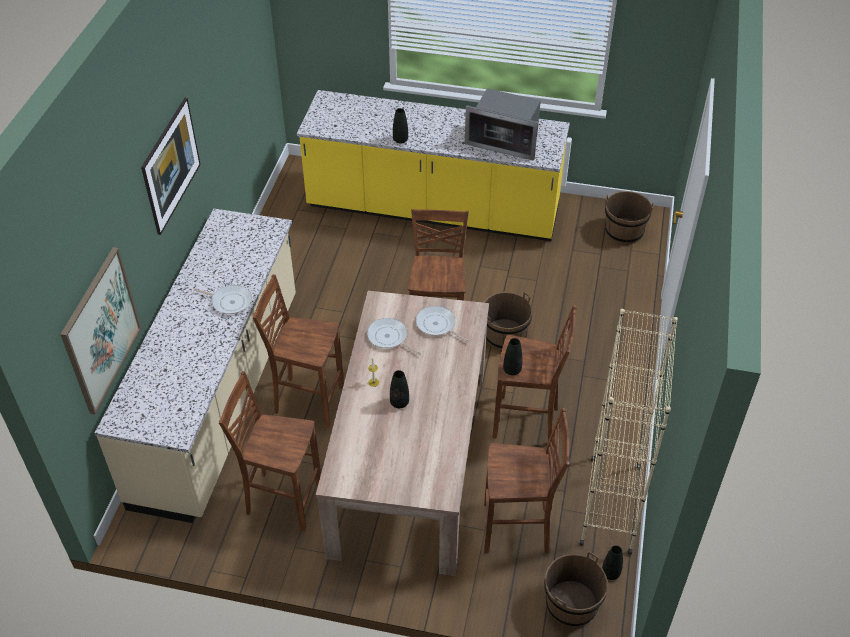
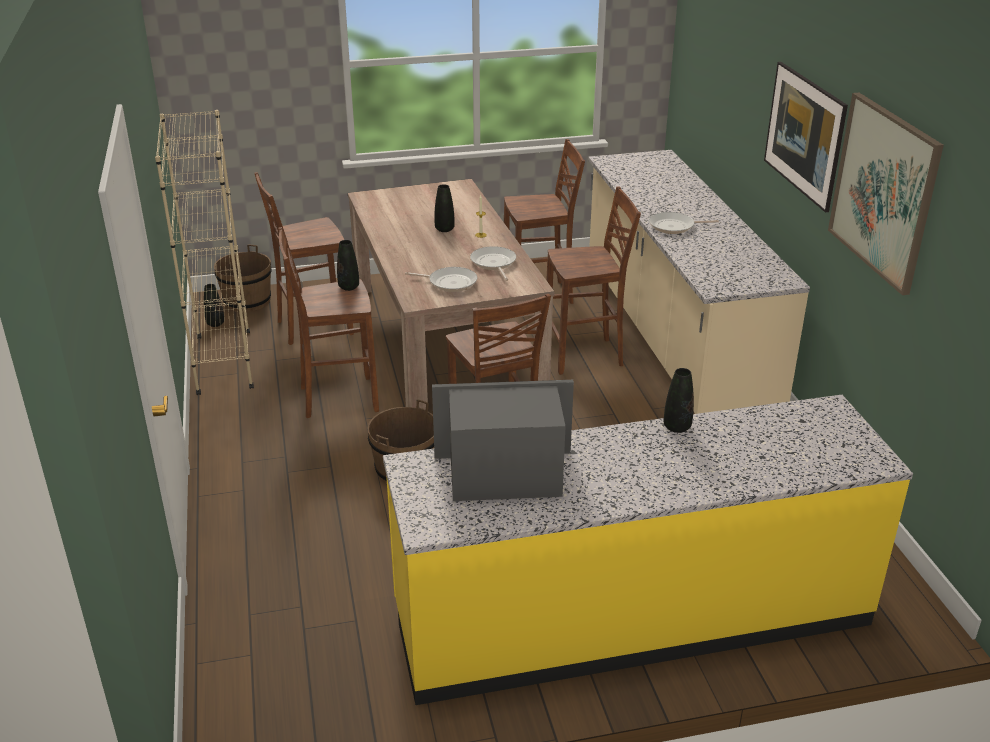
camera: 155 degrees right, 15 degrees down
(101, 330) = (708, 107): picture -> picture (883, 191)
(389, 337) = (493, 263): frying pan -> frying pan turned 120 degrees counterclockwise
(624, 232) = (270, 687): brown bucket -> none

